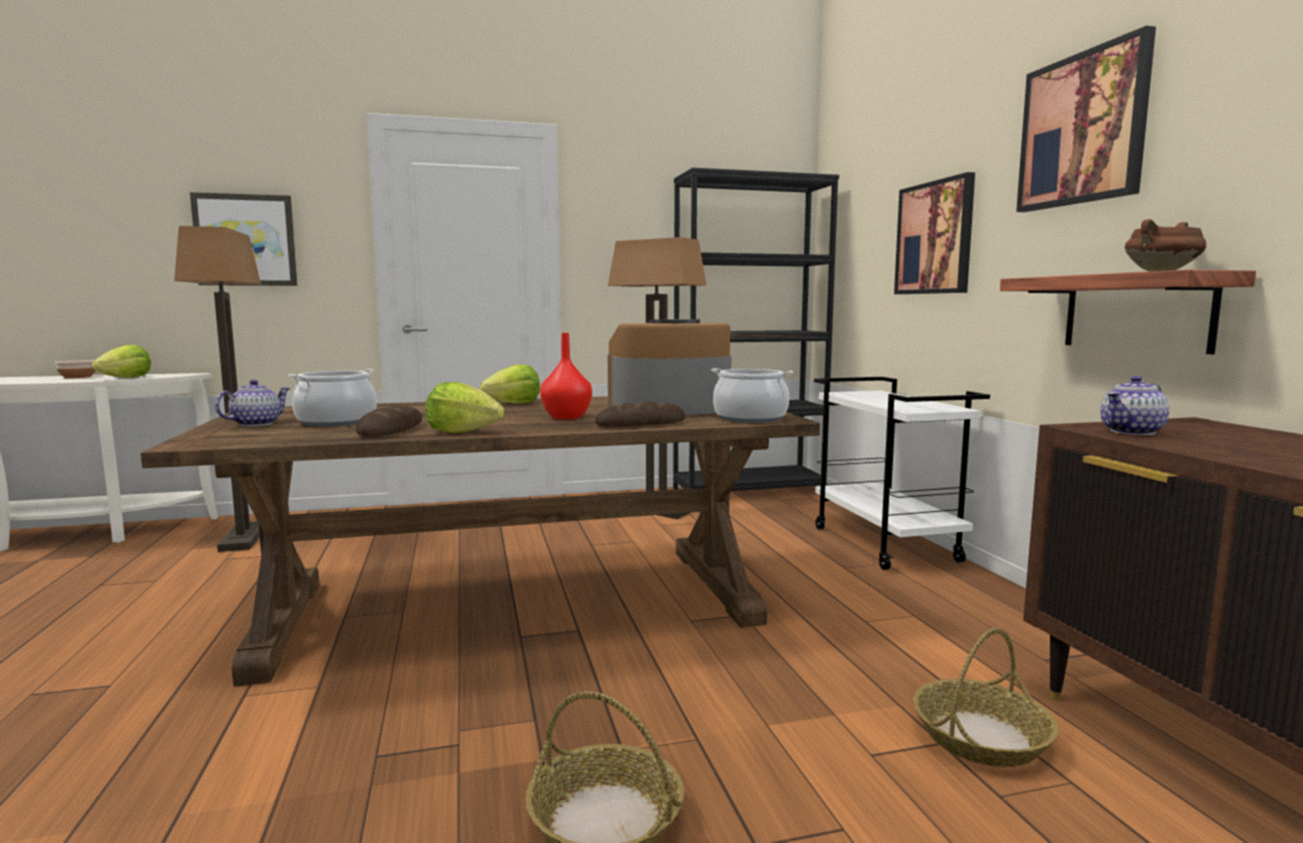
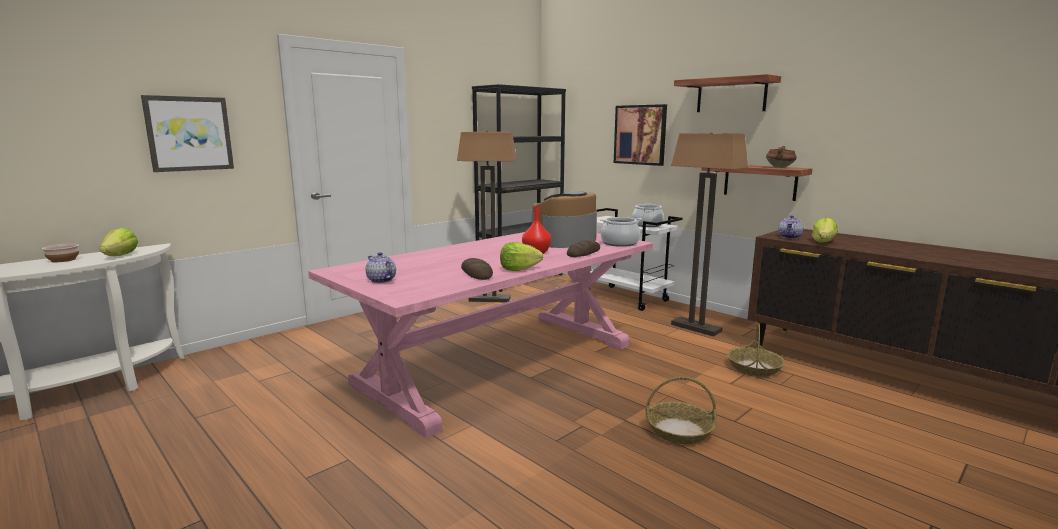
camera: 30 degrees left, 5 degrees up
(243, 539) = (241, 366): floor lamp -> floor lamp (695, 328)
(256, 424) = (381, 280): teapot -> teapot turned 45 degrees counterclockwise
(336, 421) = (424, 272): cooking pot -> cooking pot (647, 225)
(513, 605) = (500, 364): brown dining table -> pink dining table
(514, 404) = (475, 247): lettuce -> lettuce (823, 242)
(1083, 129) = (731, 95): picture -> shelf

